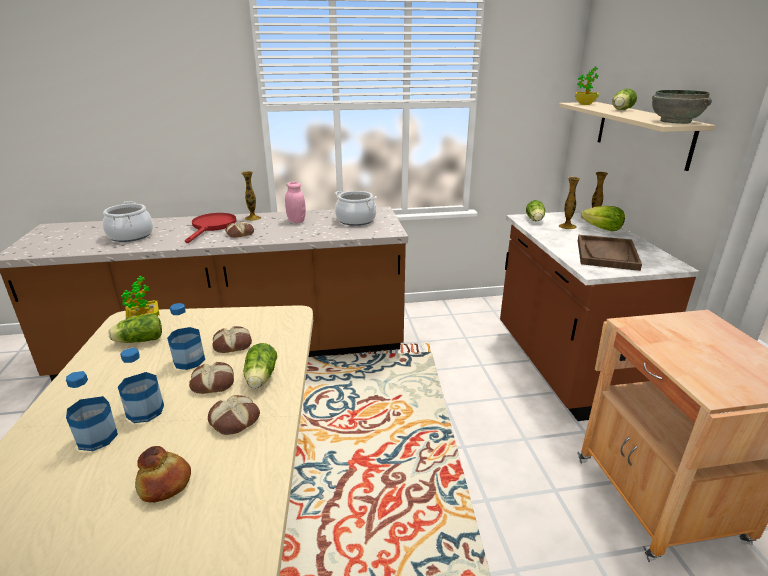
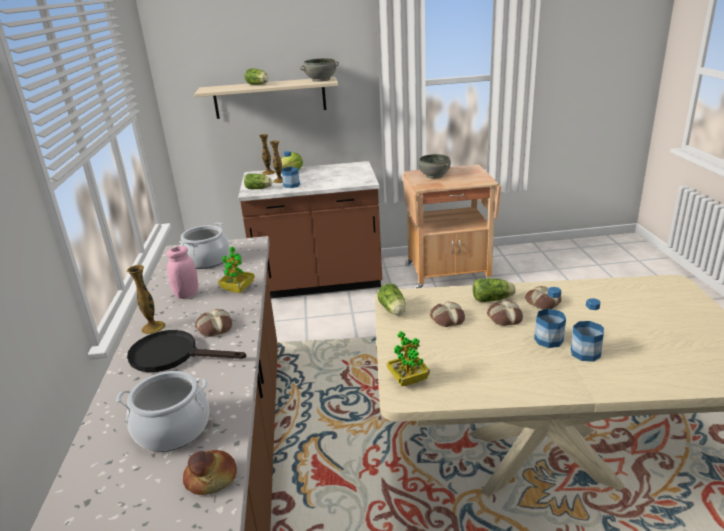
camera: 85 degrees left, 0 degrees up
(138, 341) = (448, 373): lettuce -> lettuce (393, 310)
(164, 484) = (609, 315): bread -> bread (211, 479)
(189, 361) = (477, 335): bottle -> bottle (291, 185)
(212, 227) = (173, 355): red frying pan -> black frying pan
(585, 104) = (214, 89): potted plant -> potted plant (238, 289)
(607, 254) = (339, 176): brown tray -> none
(703, 336) = (435, 175): none -> grey bowl

